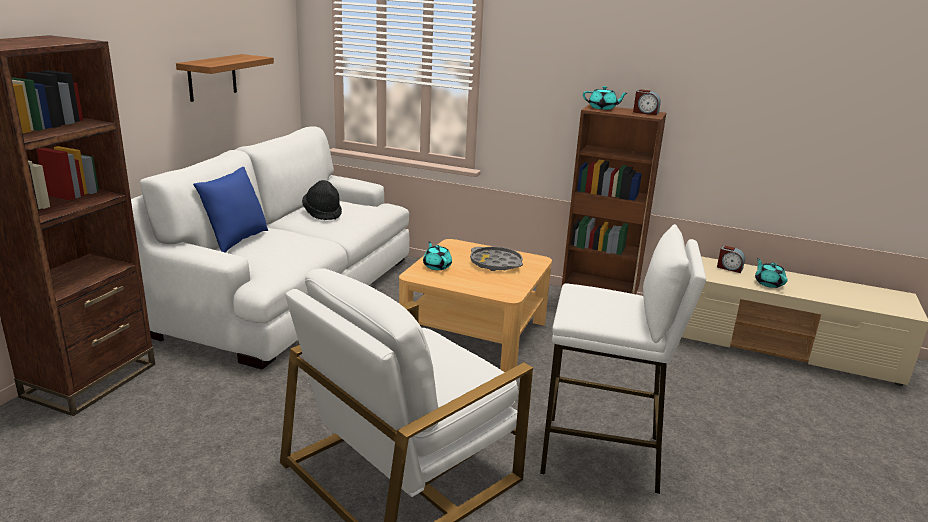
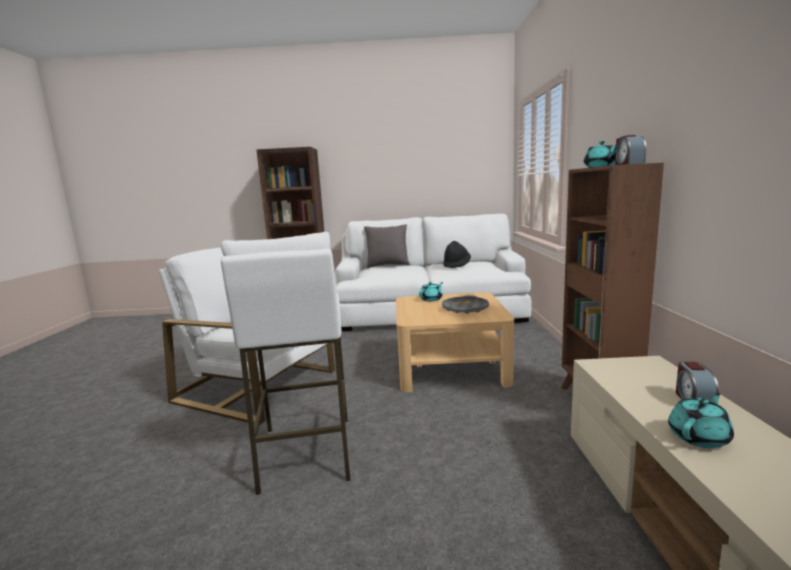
camera: 70 degrees right, 10 degrees down
(212, 77) = (423, 176): shelf -> none
(236, 241) = (387, 266): blue pillow -> grey pillow

